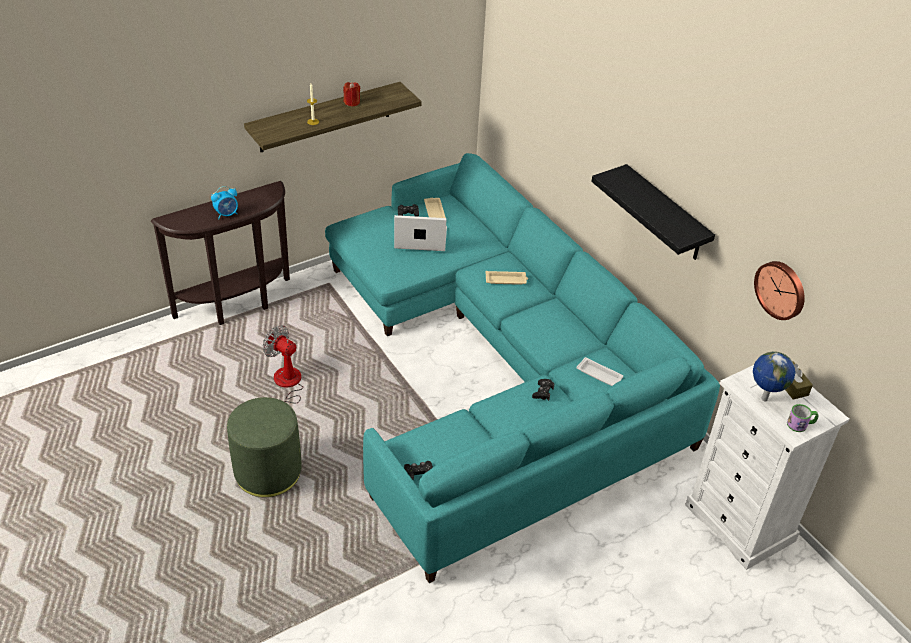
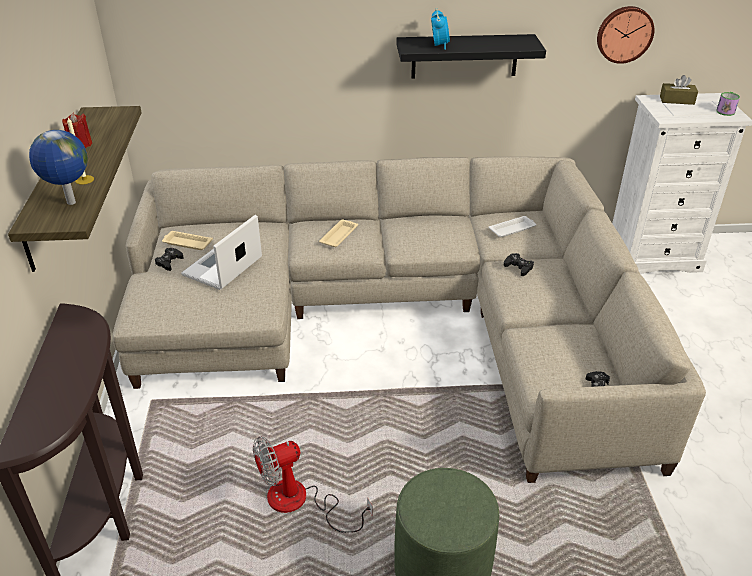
camera: 60 degrees left, 5 degrees down
(227, 214) = (78, 374): alarm clock -> alarm clock (439, 45)
(499, 371) = (398, 319): turquoise sofa -> beige sofa
(763, 399) = (690, 114): globe -> globe (70, 203)

